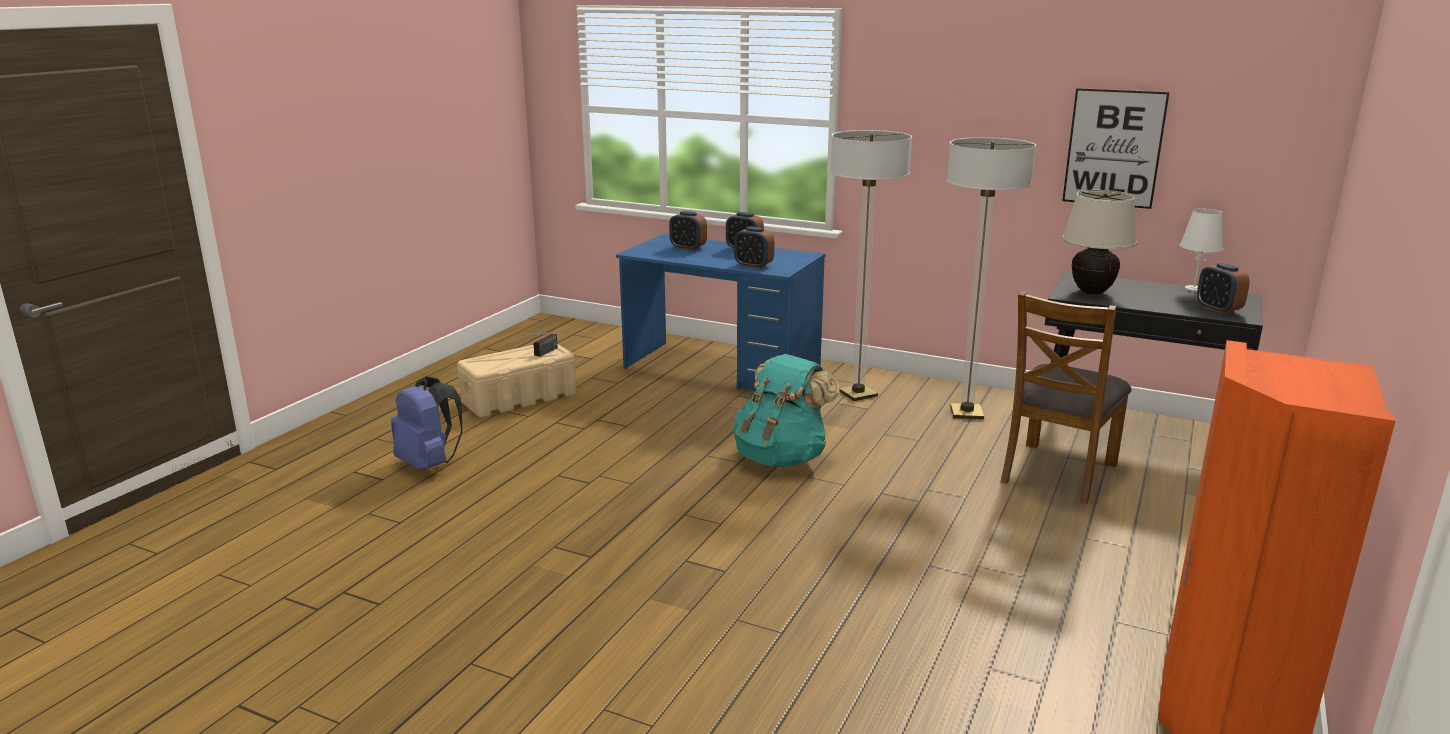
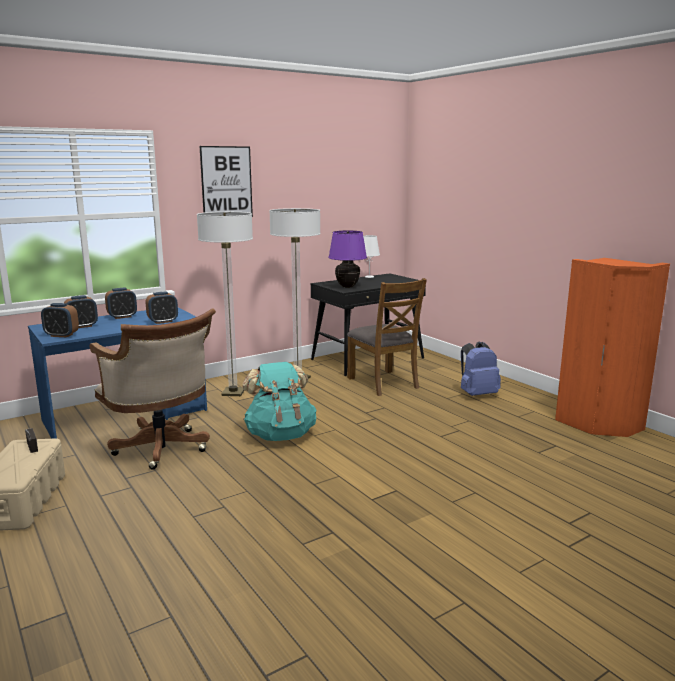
camera: 60 degrees left, 5 degrees down
(429, 464) = (78, 576): blue backpack -> blue backpack (477, 394)
(671, 413) = (163, 449): none -> office chair
(1092, 292) = (347, 286): beige table lamp -> purple table lamp
(1114, 148) = (320, 210): picture -> picture (226, 182)
(1218, 309) = (399, 280): alarm clock -> alarm clock (61, 335)

